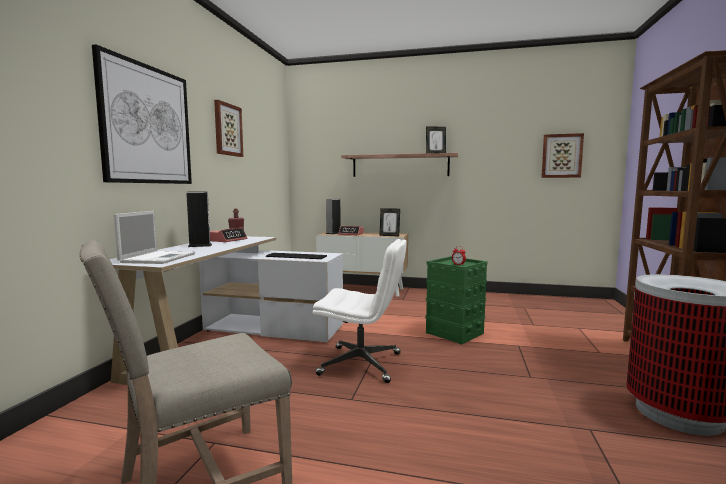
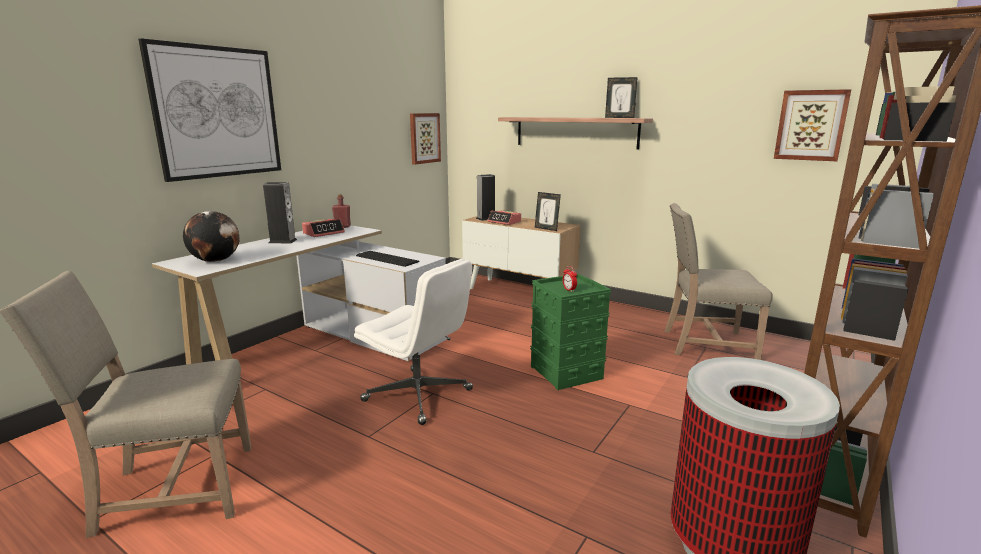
camera: 20 degrees right, 10 degrees up
(159, 258) = (216, 261): laptop -> globe
(227, 130) = (338, 98): picture -> picture (424, 138)
(521, 306) = (705, 344): none -> beige chair

